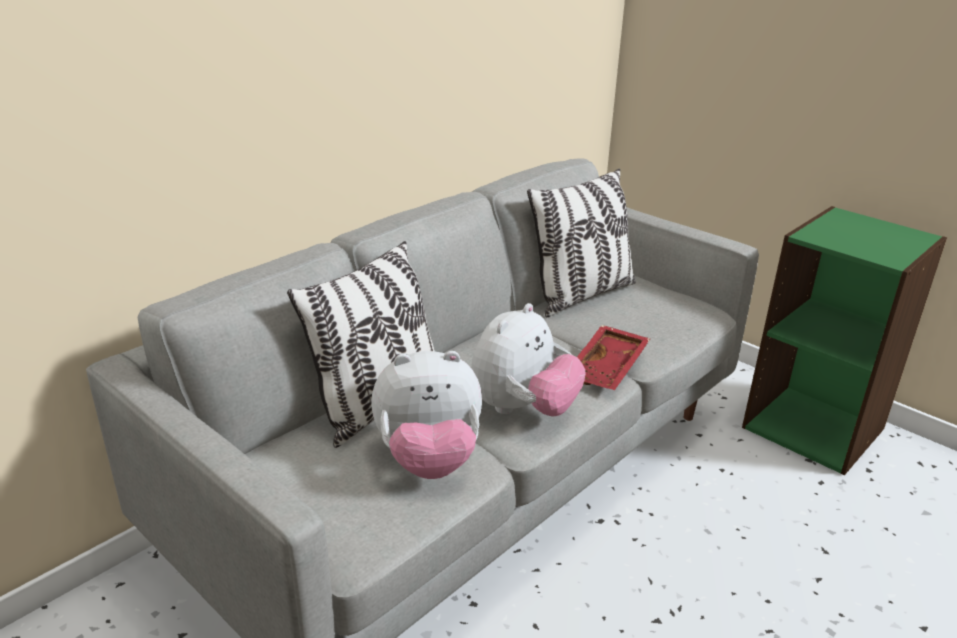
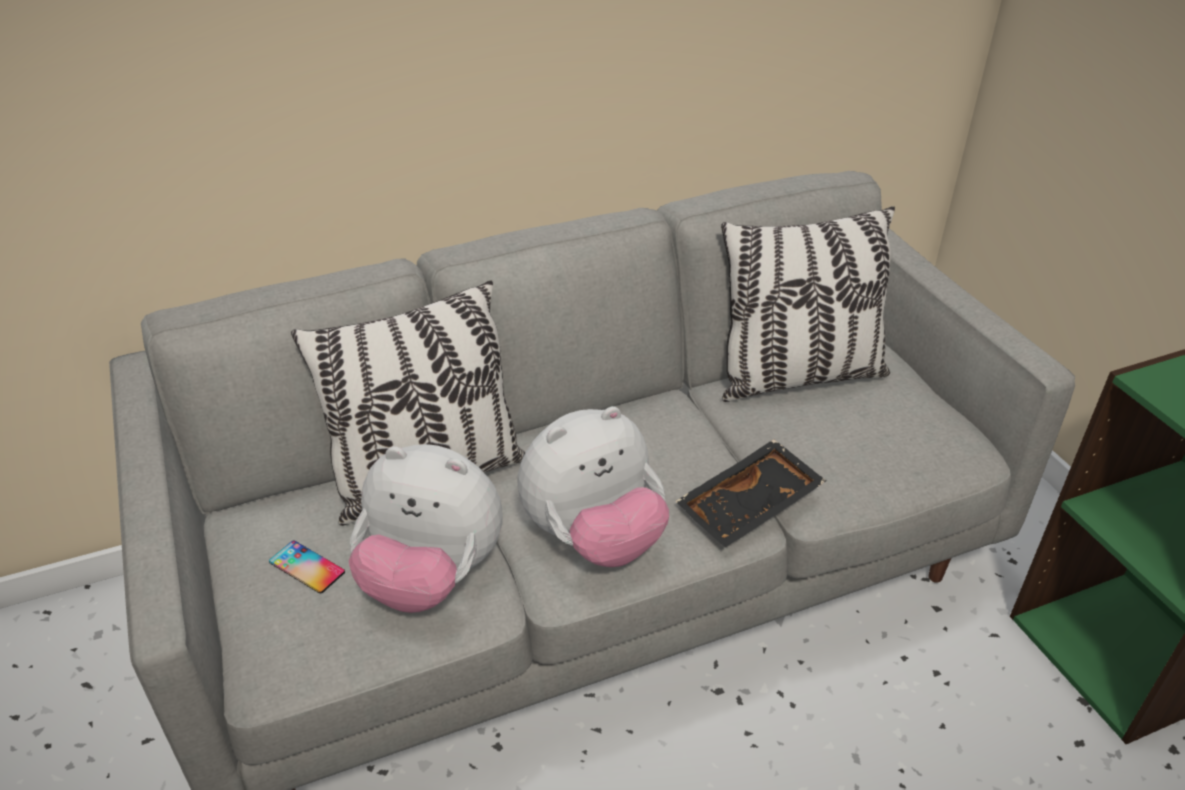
camera: 25 degrees right, 10 degrees up
(329, 479) = (307, 567): none -> phone
(608, 368) = (750, 507): red tray -> black tray

